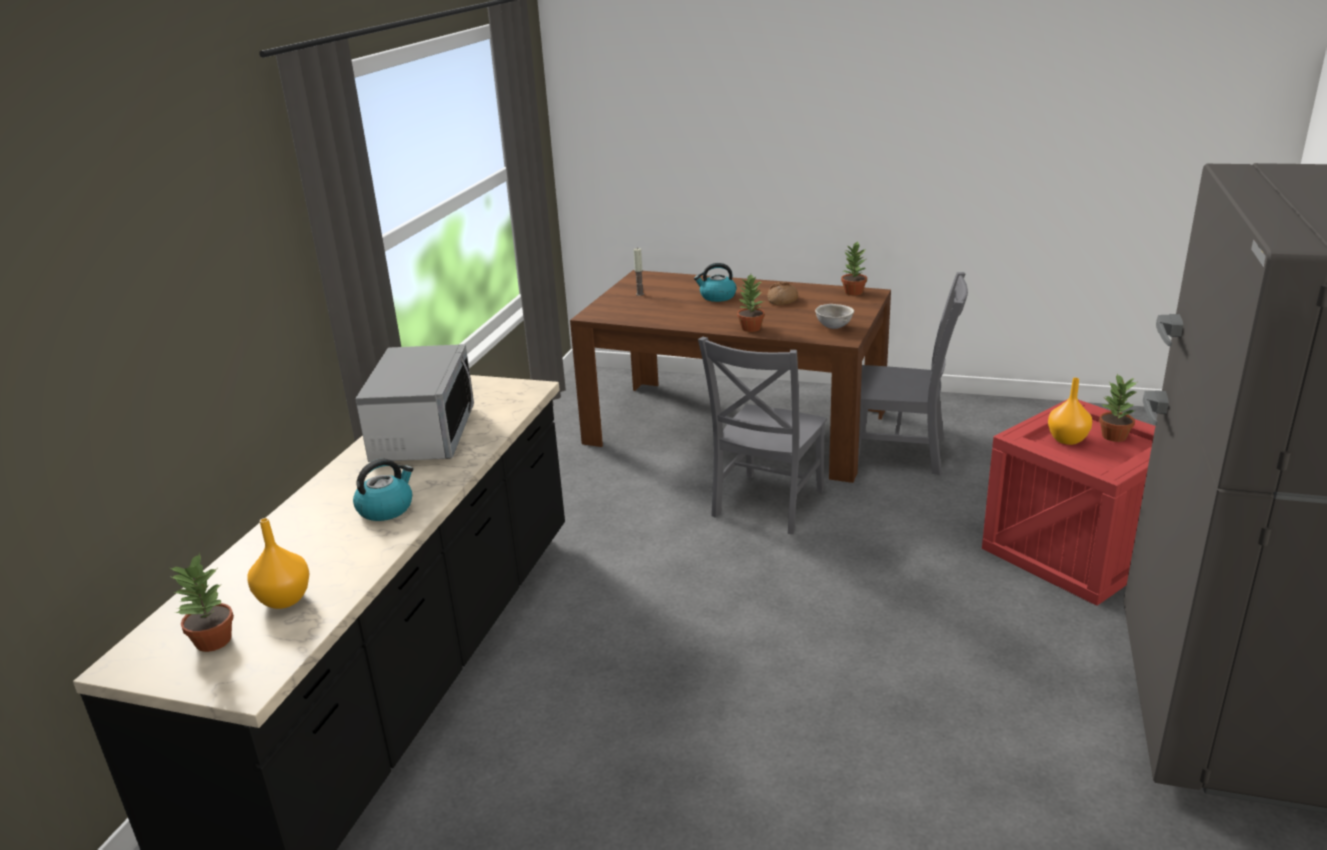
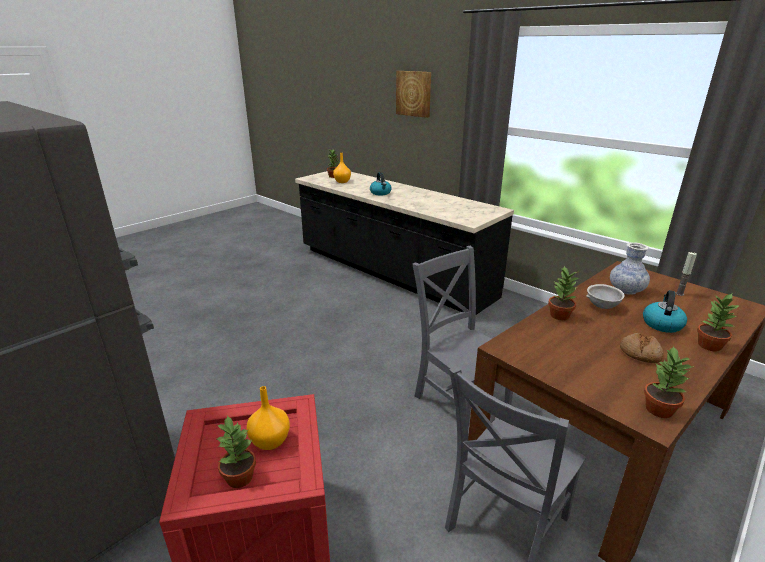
camera: 115 degrees right, 0 degrees up
(171, 289) = (414, 93): none -> picture
(423, 435) = (437, 201): microwave -> none
(655, 311) = (626, 290): none -> vase
(737, 284) = (708, 345): none -> potted plant
(834, 327) = (538, 353): grey bowl -> grey bowl (602, 307)

